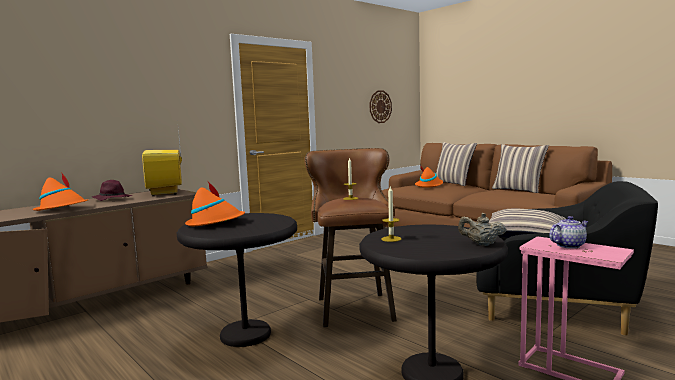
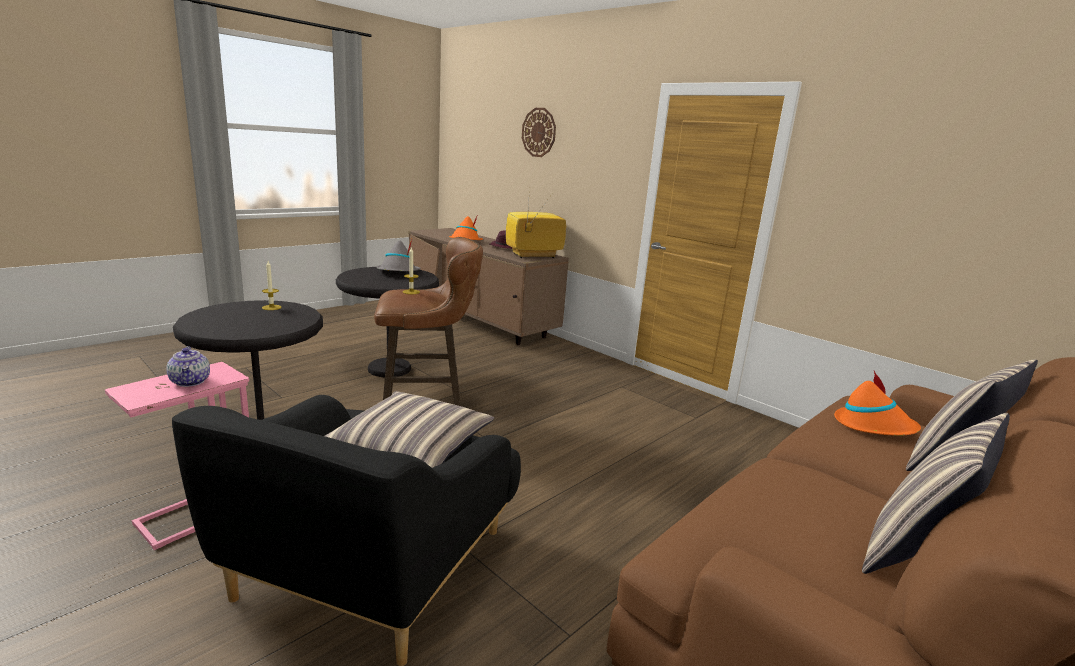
camera: 85 degrees right, 10 degrees up
(215, 223) = (398, 272): orange hat -> grey hat
(380, 106) = (979, 226): wall clock -> wall clock (539, 132)
(481, 244) = (208, 329): beige teapot -> none

